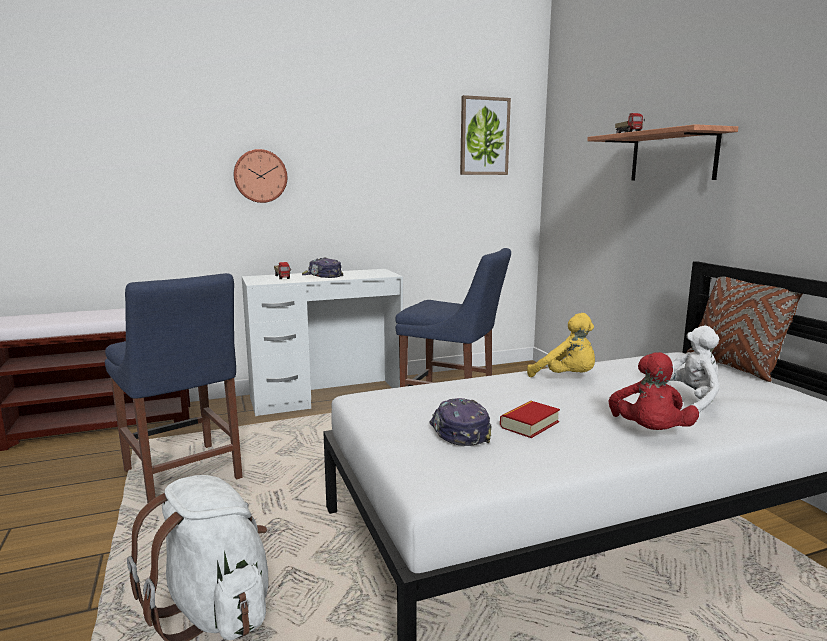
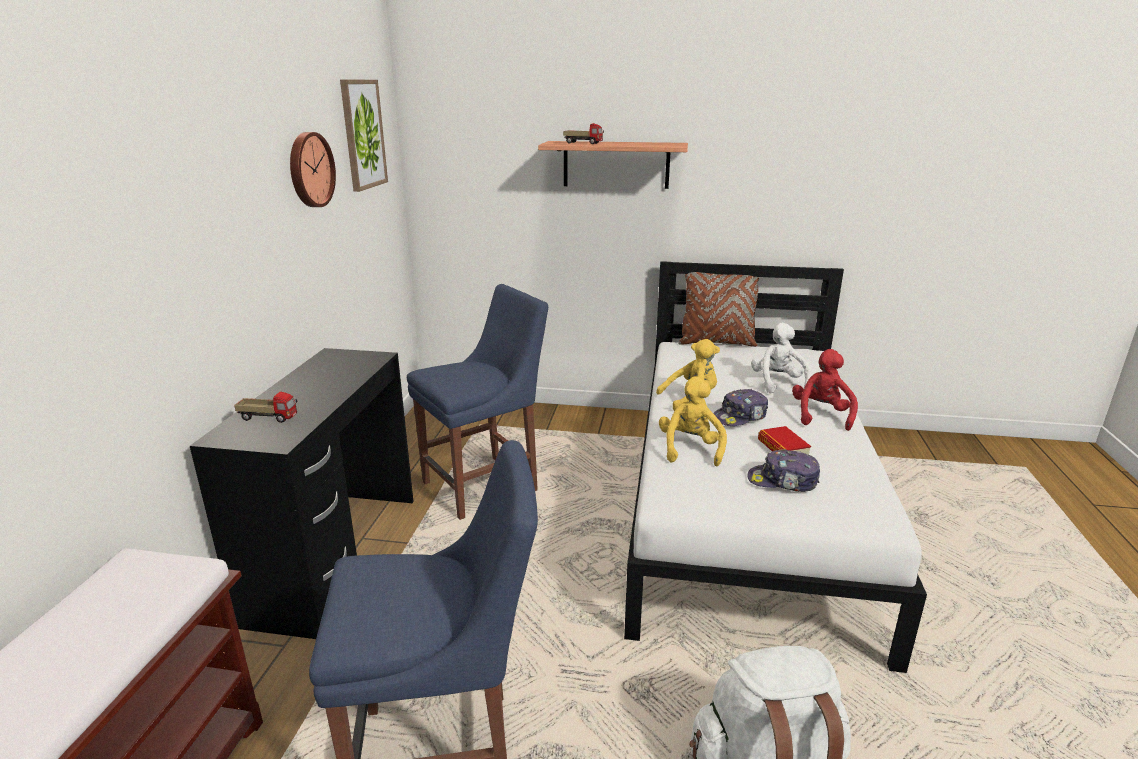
camera: 60 degrees left, 10 degrees up
(260, 176) = (168, 257): wall clock -> wall clock (309, 170)
(322, 276) = (314, 393): cap -> cap (740, 417)
(326, 396) = (335, 556): white desk -> black desk
(466, 391) = (690, 449): none -> yellow plush toy
(649, 433) = (821, 415): red plush toy -> red plush toy turned 120 degrees counterclockwise

